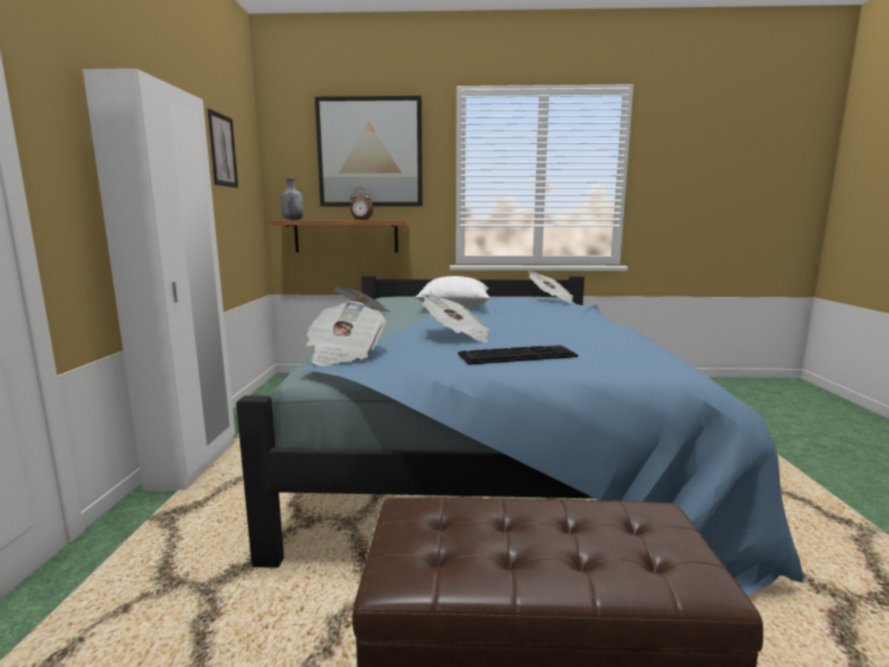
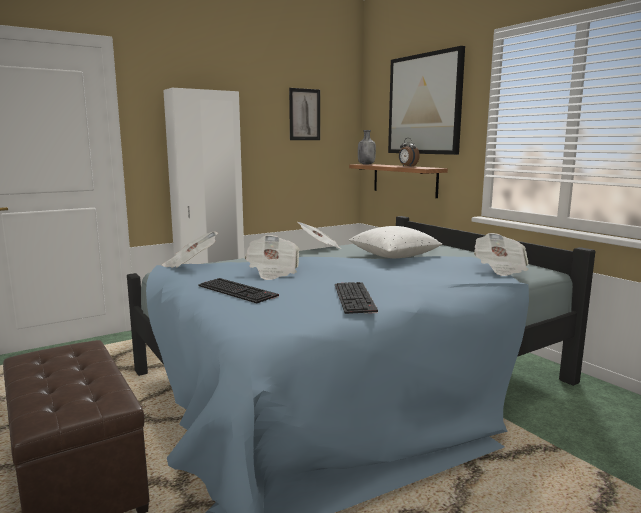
camera: 55 degrees right, 0 degrees up
(600, 332) = (356, 298): none -> keyboard

